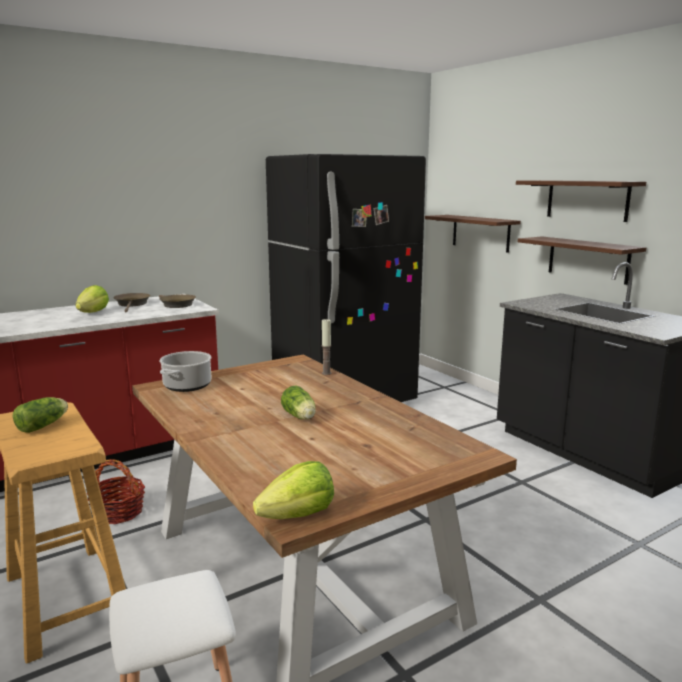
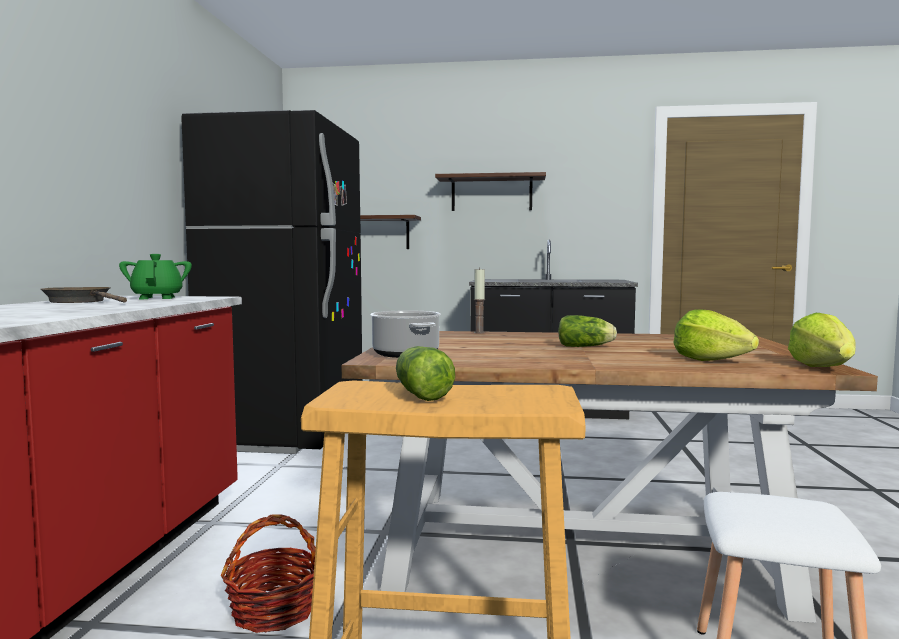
camera: 50 degrees left, 10 degrees down
(93, 312) = (56, 307): lettuce -> lettuce (710, 360)
(176, 304) = (157, 298): brown frying pan -> green teapot
(588, 259) = (498, 245): shelf -> none

